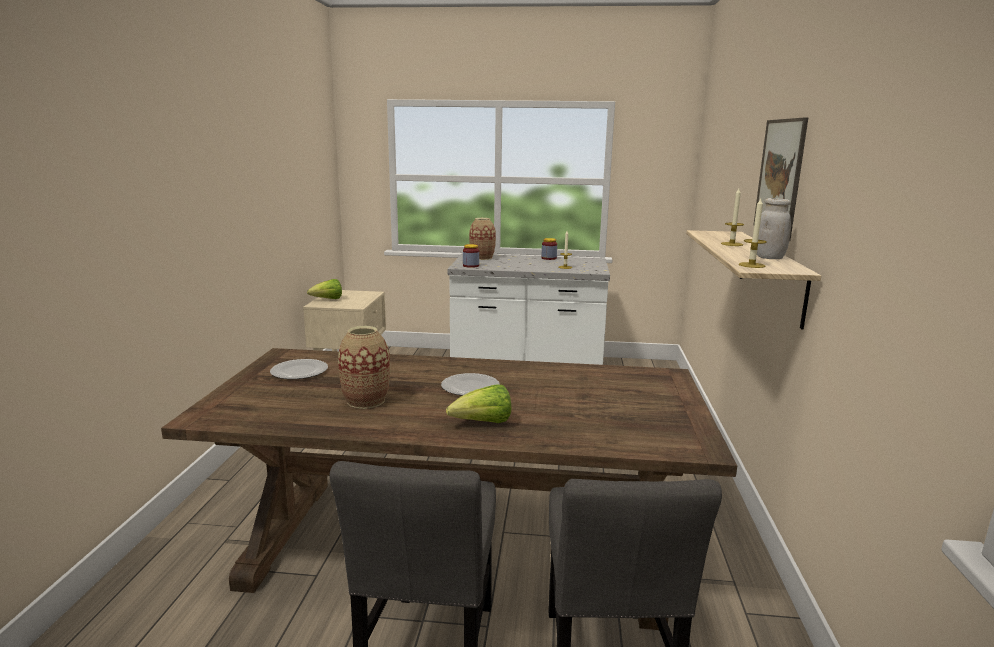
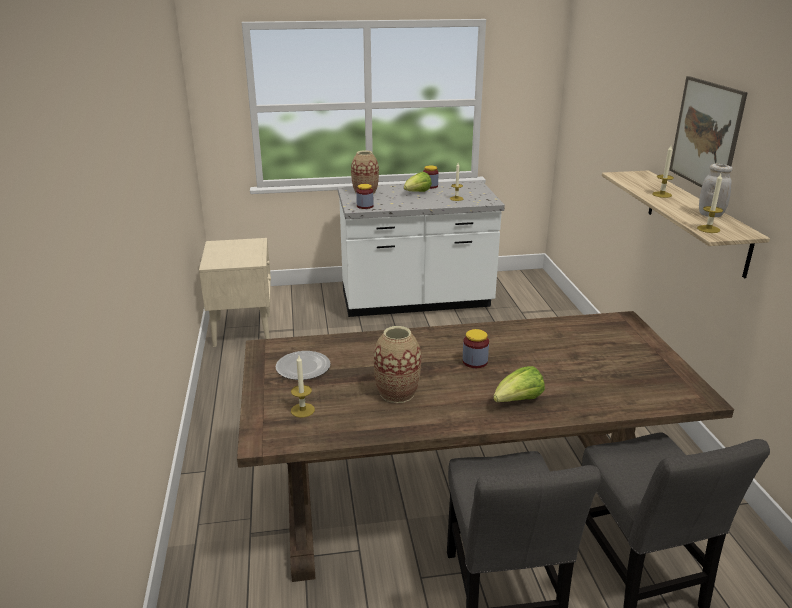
camera: 15 degrees left, 10 degrees up
(262, 401) = (302, 410): none -> candle
(327, 299) = (217, 256): lettuce -> lettuce (417, 193)
(470, 387) = (475, 362): plate -> jar

